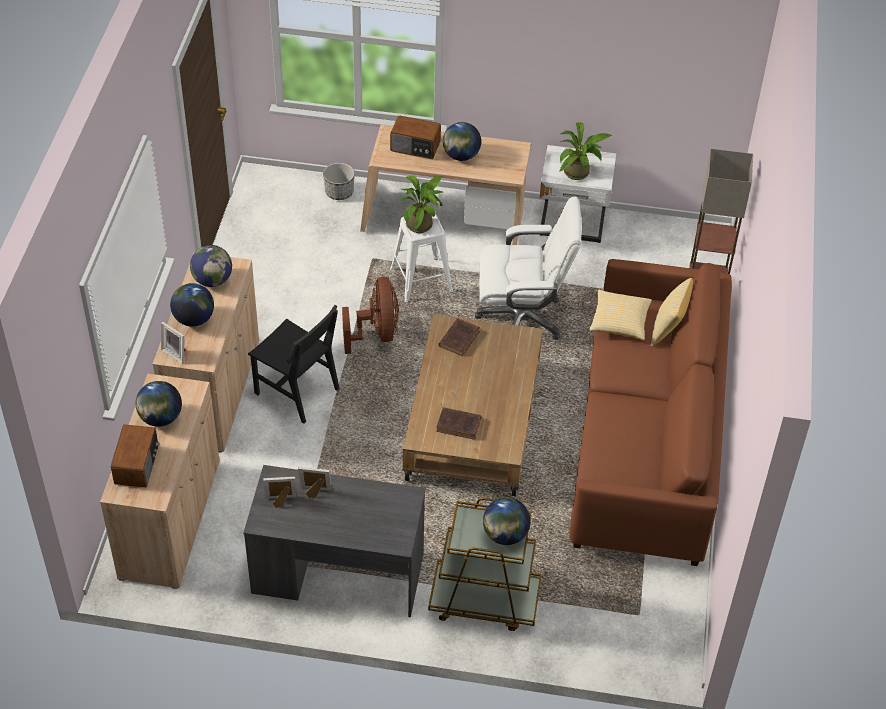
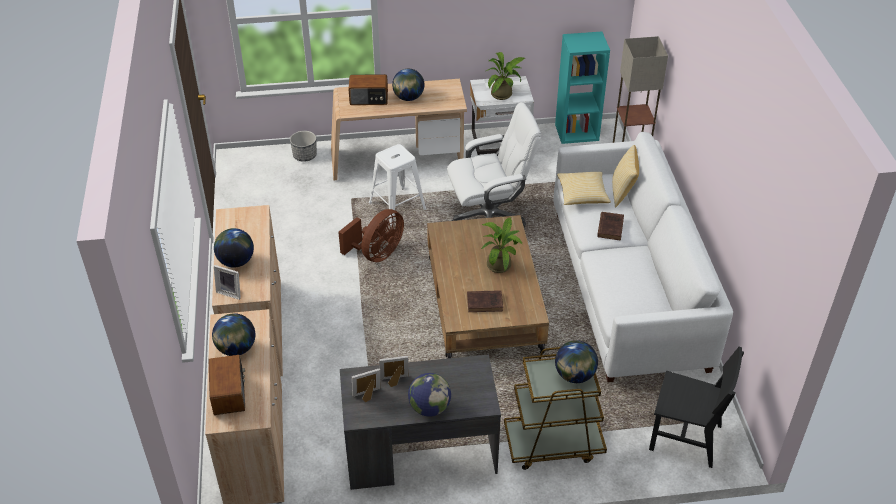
camera: 15 degrees left, 5 degrees down
(212, 280) = (241, 227): globe -> globe (429, 408)
(297, 391) = (327, 313): black chair -> black chair (685, 438)
(376, 333) = (377, 254): brown fan -> brown fan turned 60 degrees clockwise
(422, 223) = (394, 155): potted plant -> potted plant (500, 263)
(459, 338) = (457, 236): brown book -> brown book (610, 227)
(646, 443) = (627, 288): brown sofa -> white sofa
(672, 231) = (577, 132): none -> turquoise bookcase

